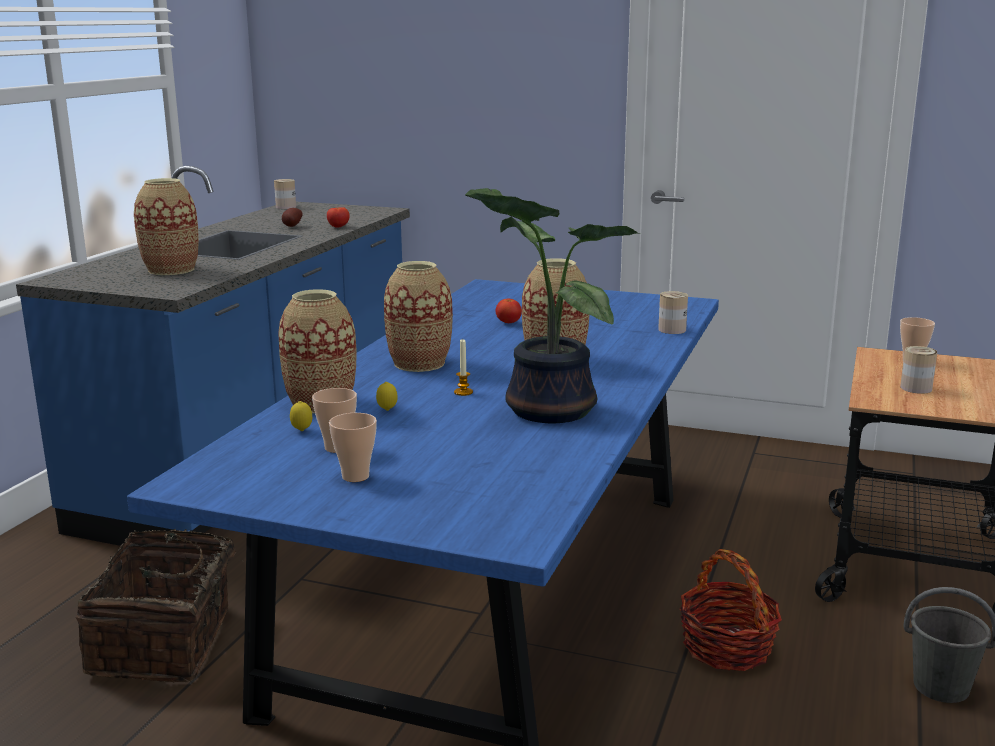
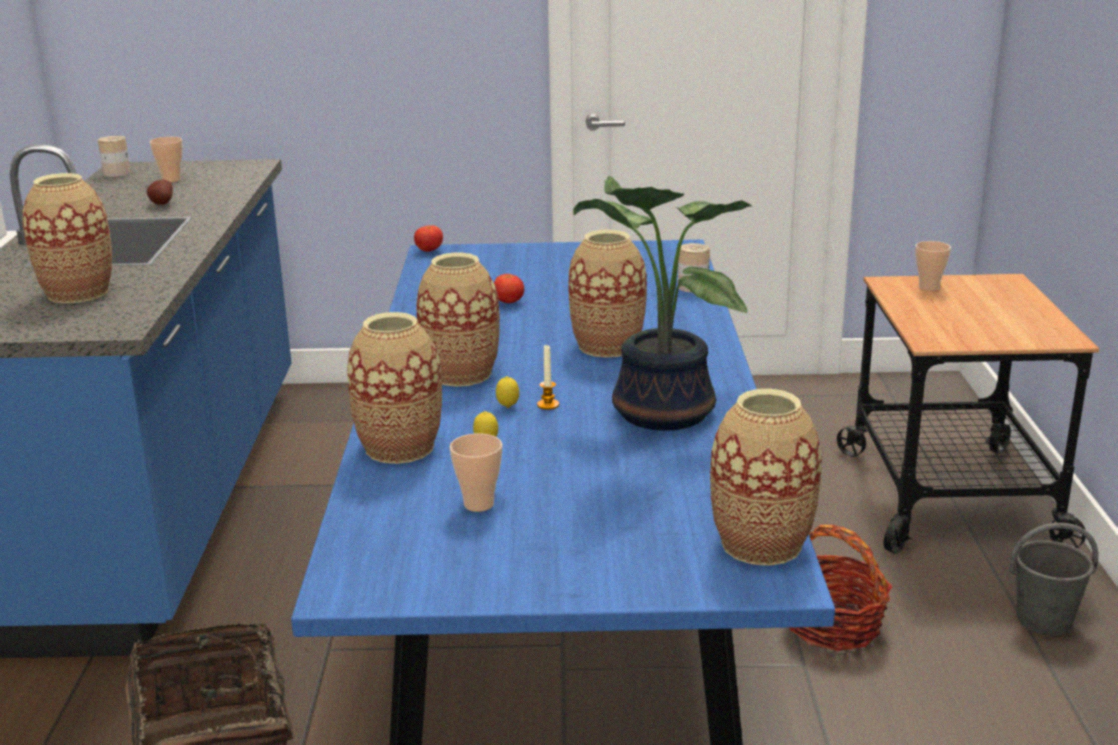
camera: 20 degrees left, 5 degrees up
(302, 431) = (415, 489): lemon -> lemon (508, 407)
(338, 227) = (224, 198): tomato -> tomato (429, 251)
(355, 476) = (536, 538): cup -> cup (171, 180)
(531, 512) = (761, 544): none -> vase
(916, 388) = (957, 320): can -> none

